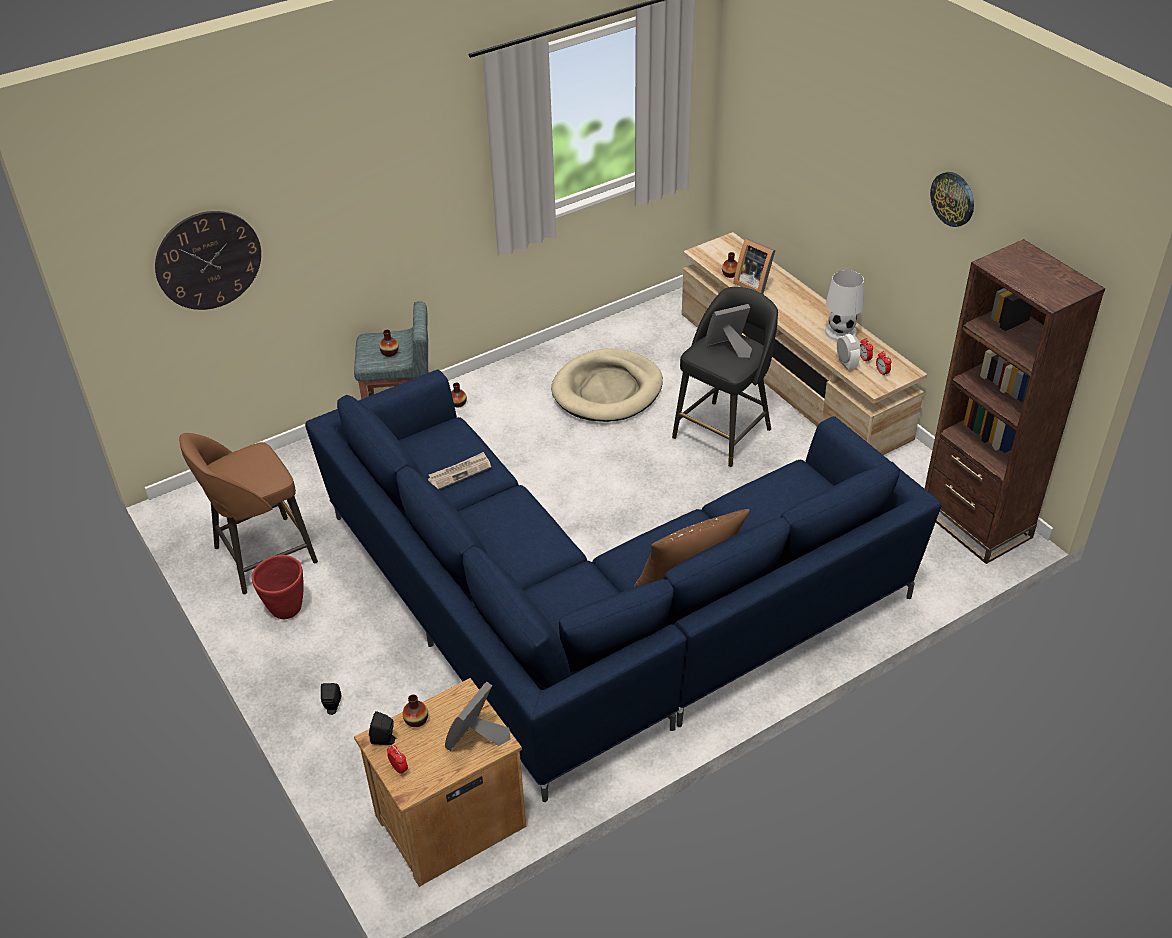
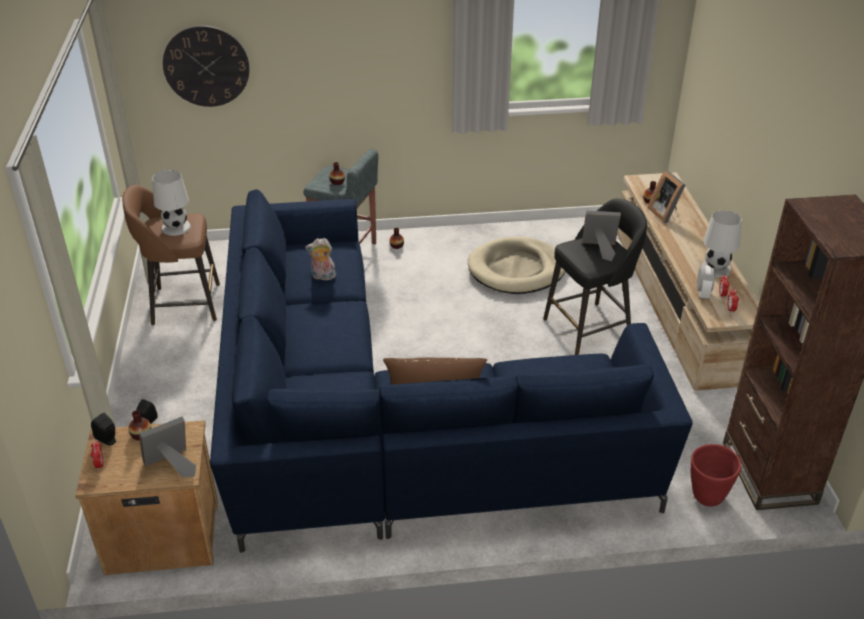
camera: 25 degrees right, 5 degrees down
(249, 469) = (176, 227): none -> white table lamp
(286, 609) = (170, 344): red planter -> red planter (707, 497)
(460, 472) = (322, 277): newspaper -> plush toy
(953, 198) = (816, 151): wall clock -> none

